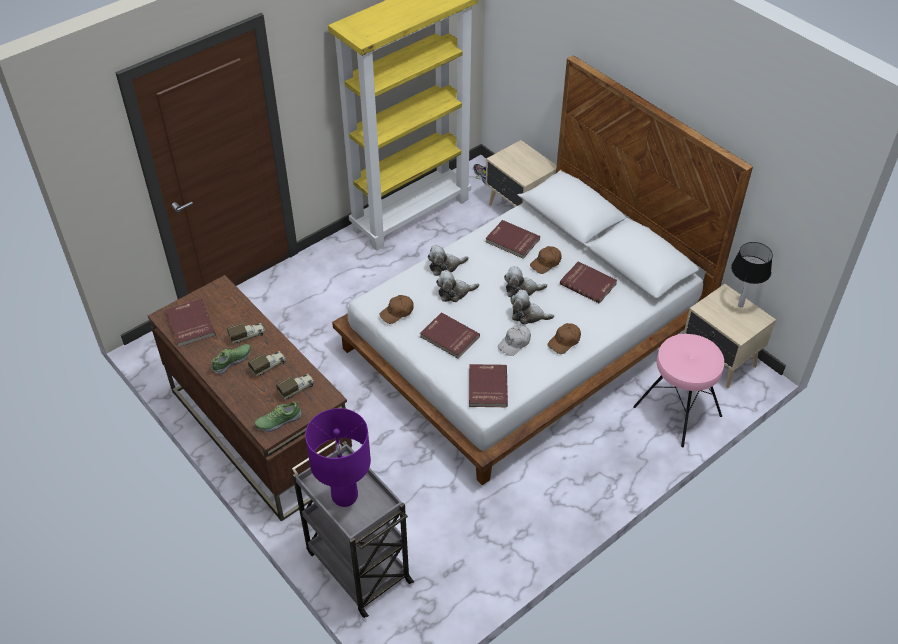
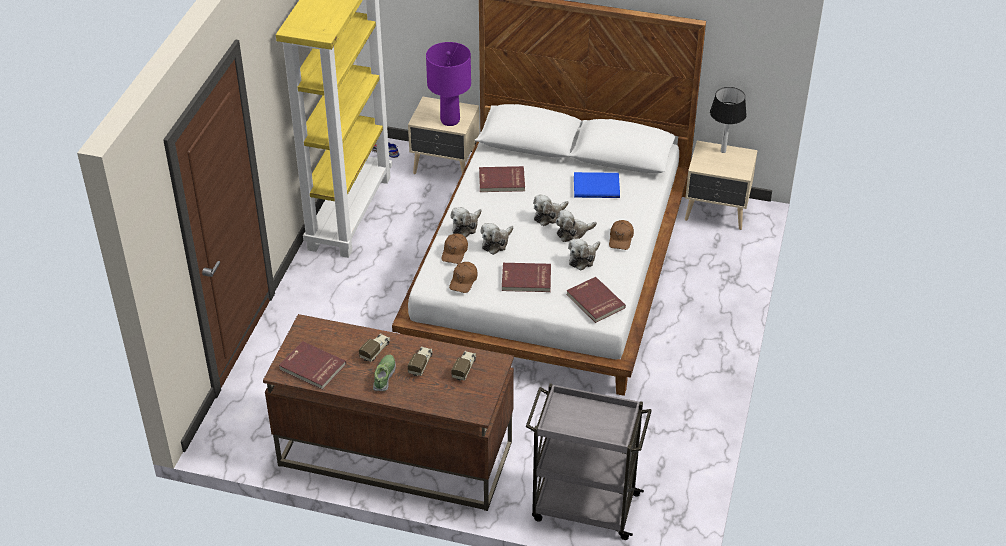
camera: 35 degrees left, 5 degrees down
(278, 421) = (475, 399): shoe -> none
(345, 496) = (588, 423): purple table lamp -> purple table lamp (450, 120)
(515, 343) = (583, 259): white cap -> plush toy
(546, 263) = (547, 186): brown cap -> brown cap (455, 252)
(588, 283) = (596, 186): red book -> blue book
(677, 411) = (720, 265): pink stool -> none

